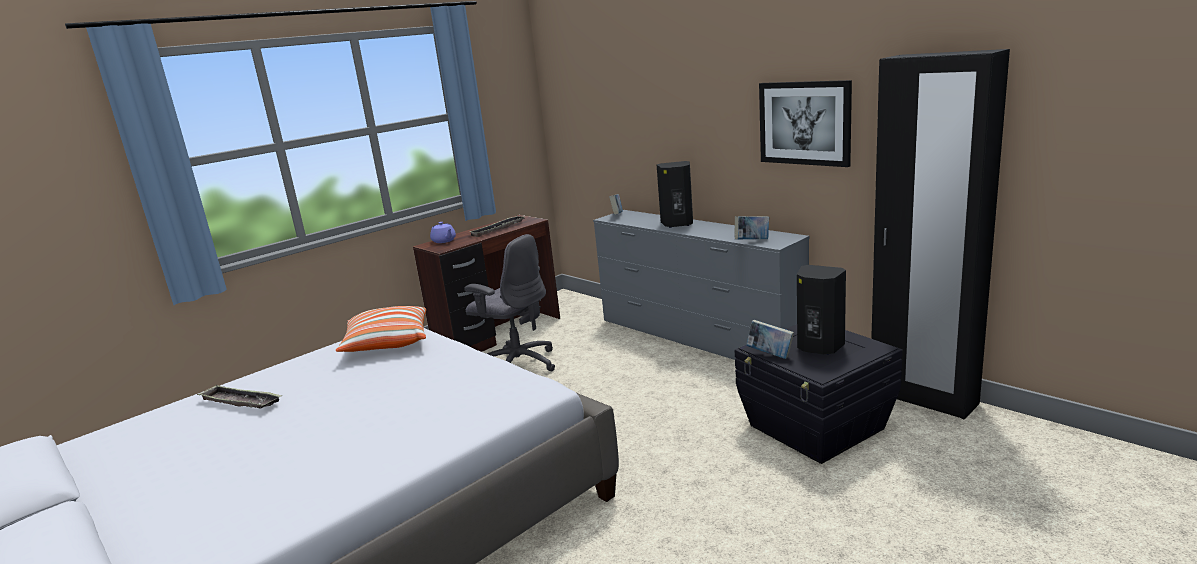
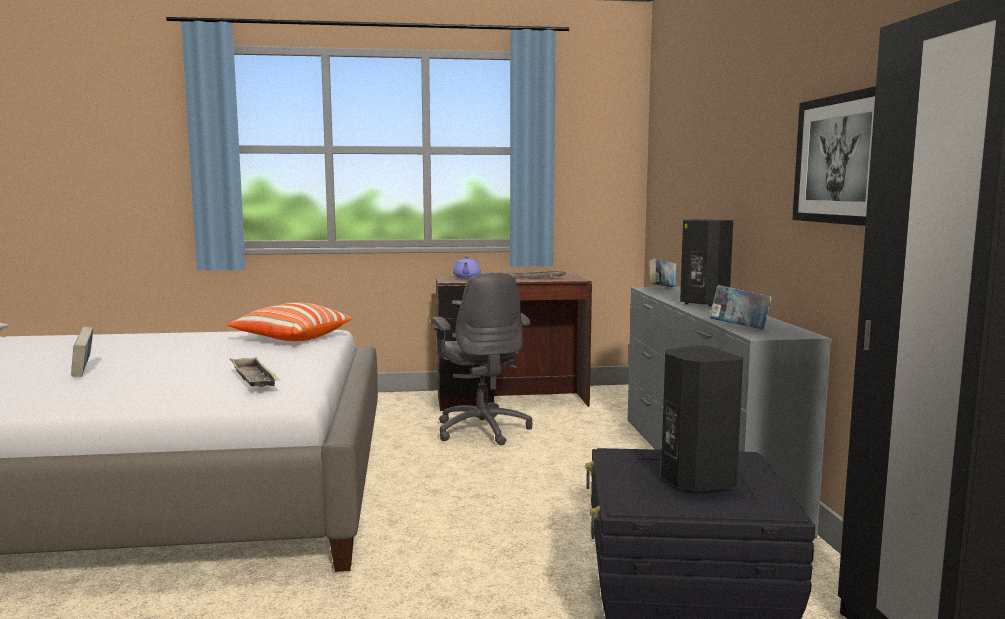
camera: 35 degrees right, 10 degrees down
(241, 402) = (129, 343): tray -> tray (253, 378)
(770, 354) = (615, 465): book -> book (84, 372)

